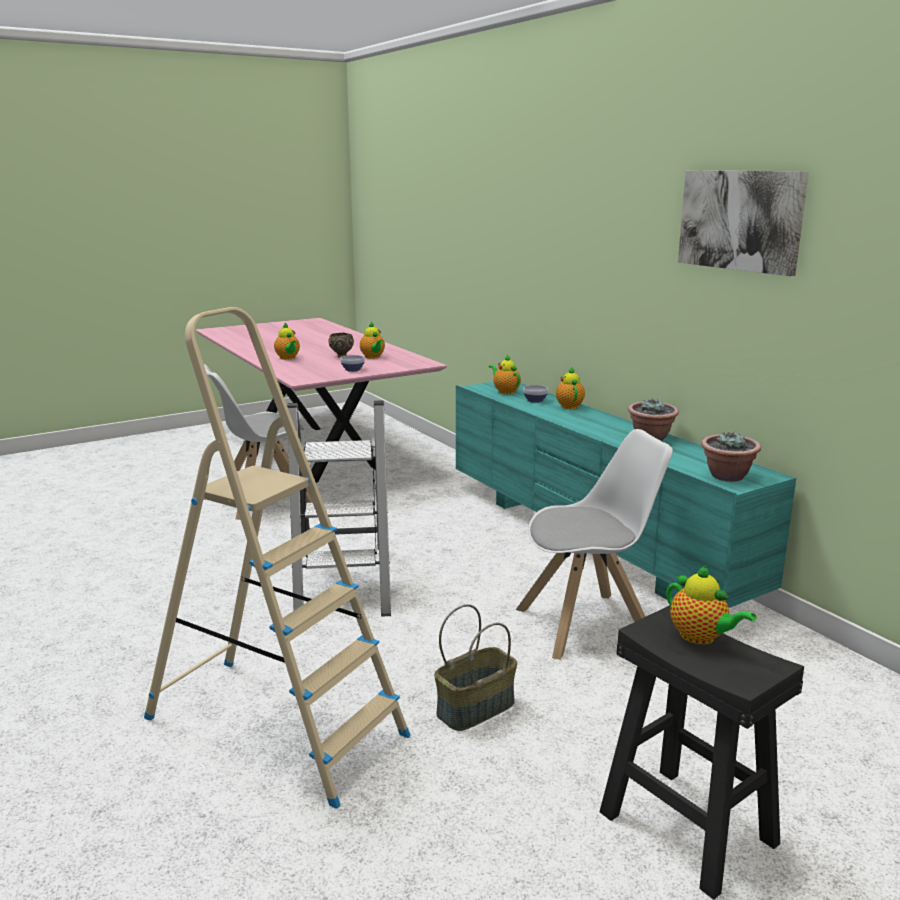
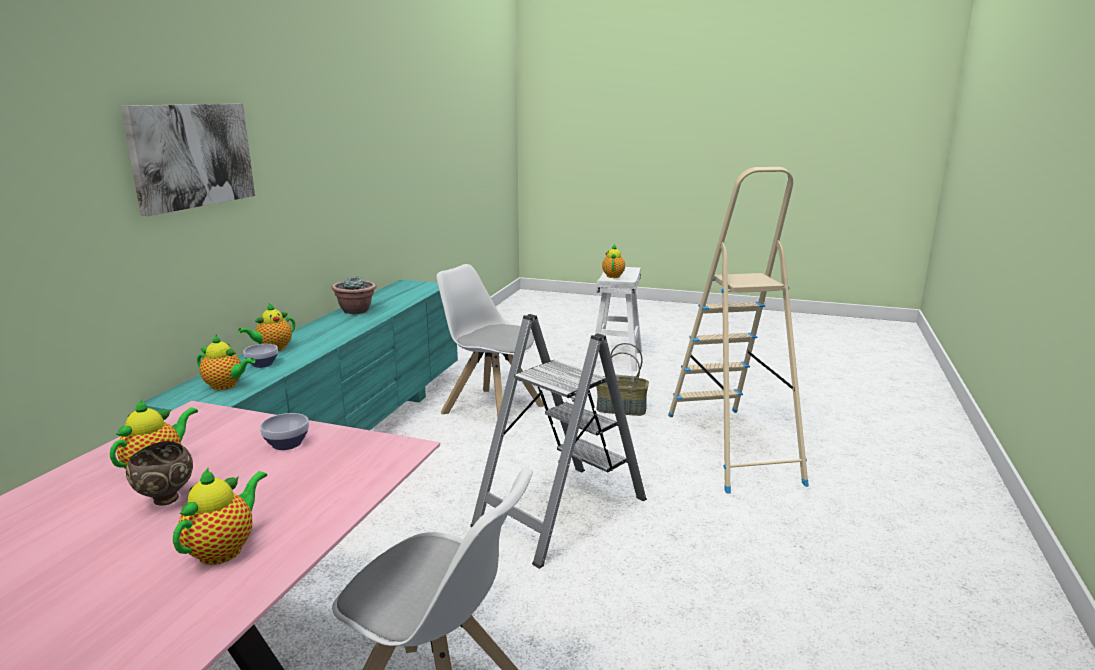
camera: 130 degrees left, 0 degrees up
(505, 391) = (226, 386): teapot -> teapot turned 90 degrees counterclockwise
(686, 827) = (617, 359): black stool -> white stool
(727, 476) = (421, 288): potted plant -> none
(740, 220) = (345, 116): picture -> picture (192, 155)

